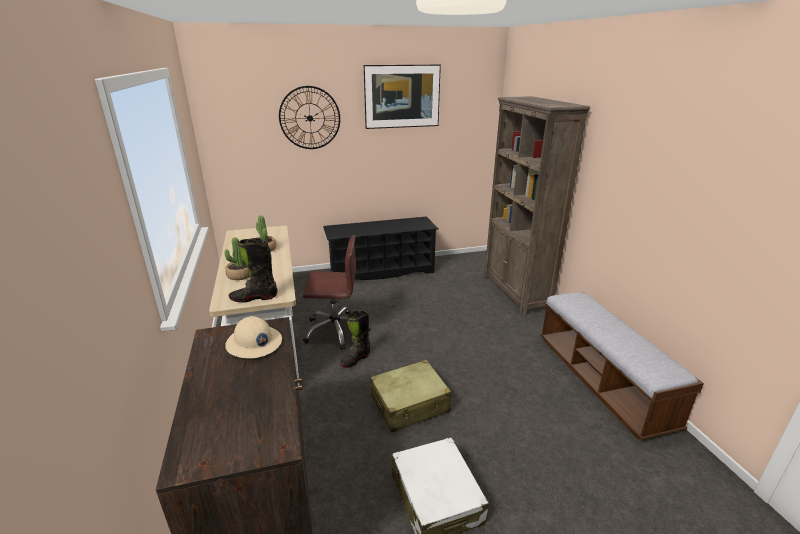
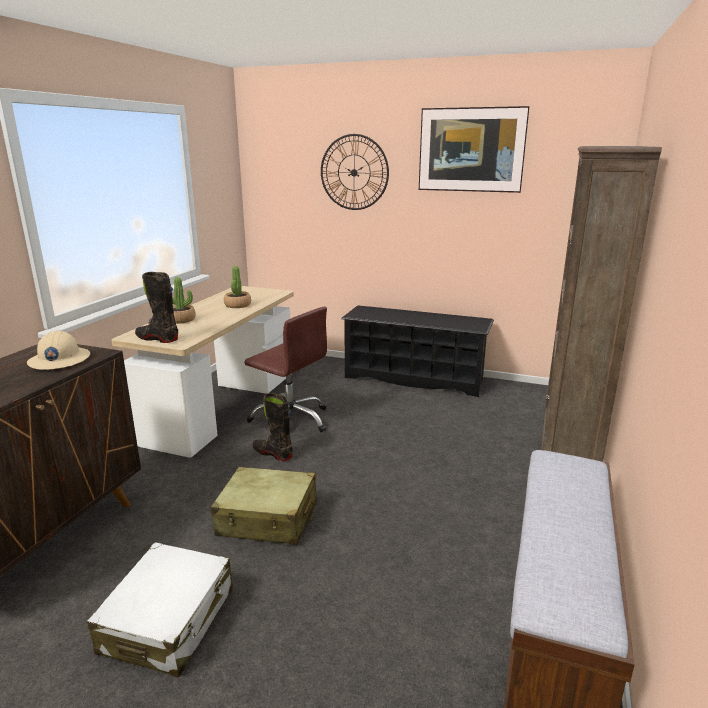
camera: 35 degrees right, 5 degrees down
(355, 359) = (273, 453): black boot -> black boot turned 45 degrees clockwise

